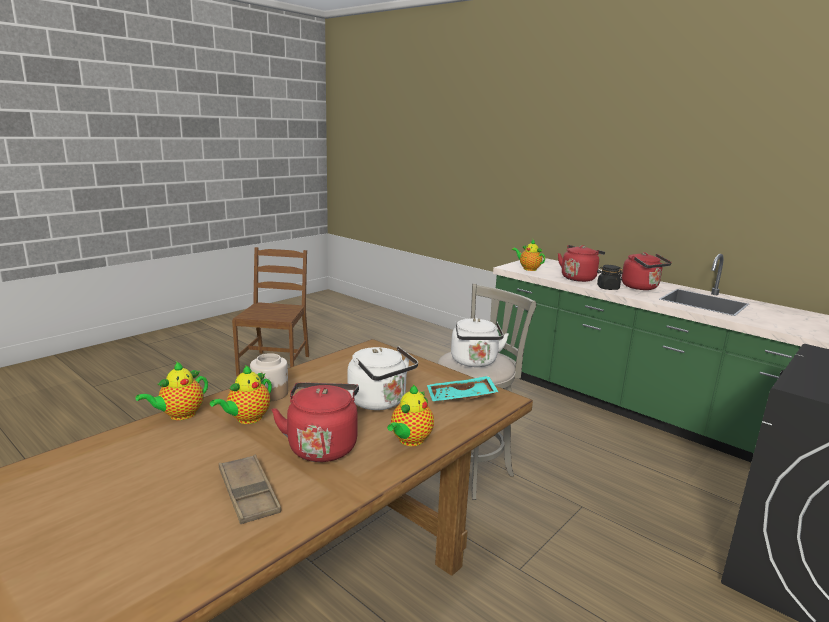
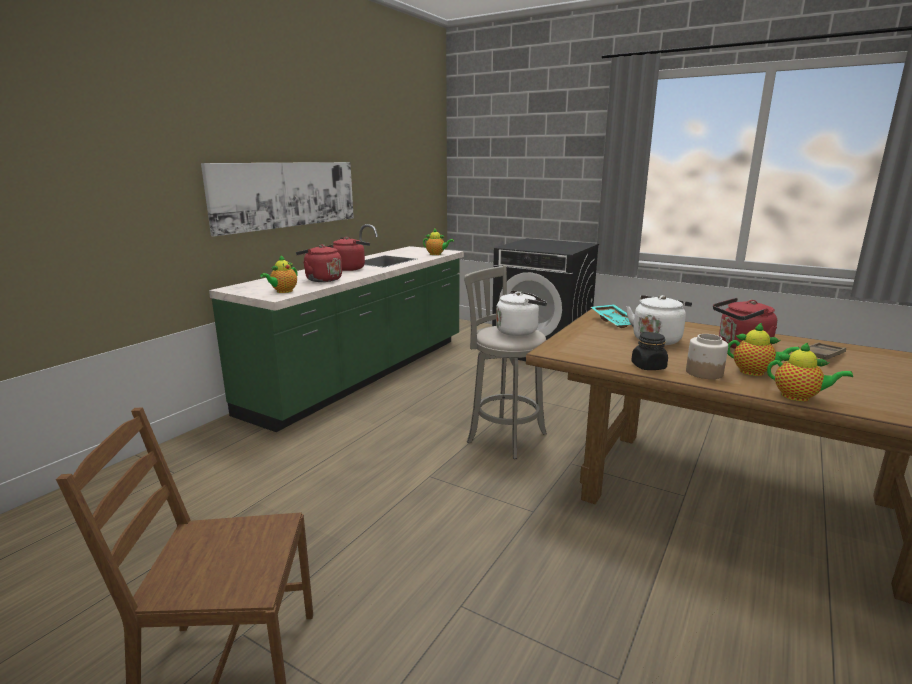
camera: 100 degrees left, 0 degrees up
(410, 441) = (694, 329): teapot -> teapot (436, 254)
(607, 288) = (356, 274): black jar -> black jar (648, 366)
(633, 199) = (287, 194): none -> picture

